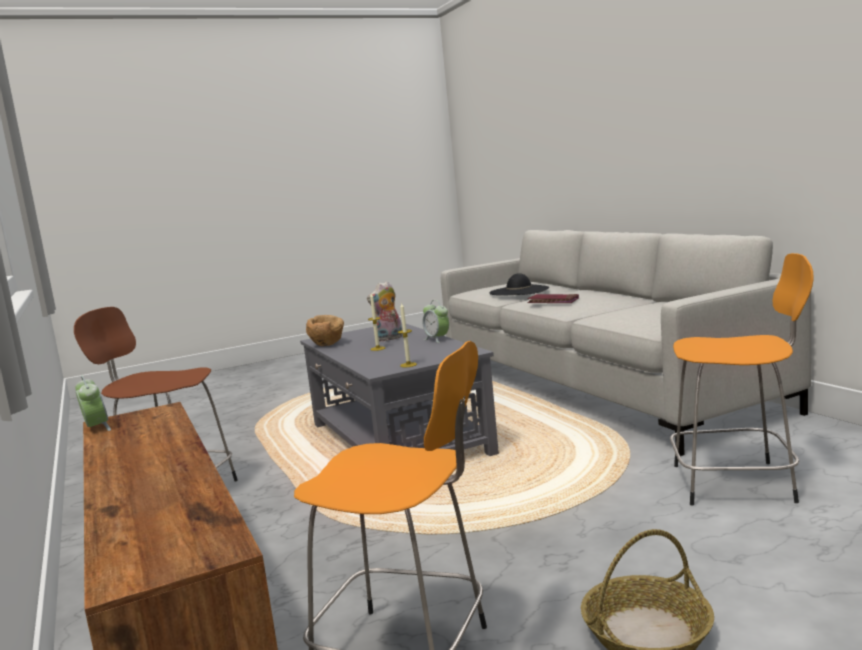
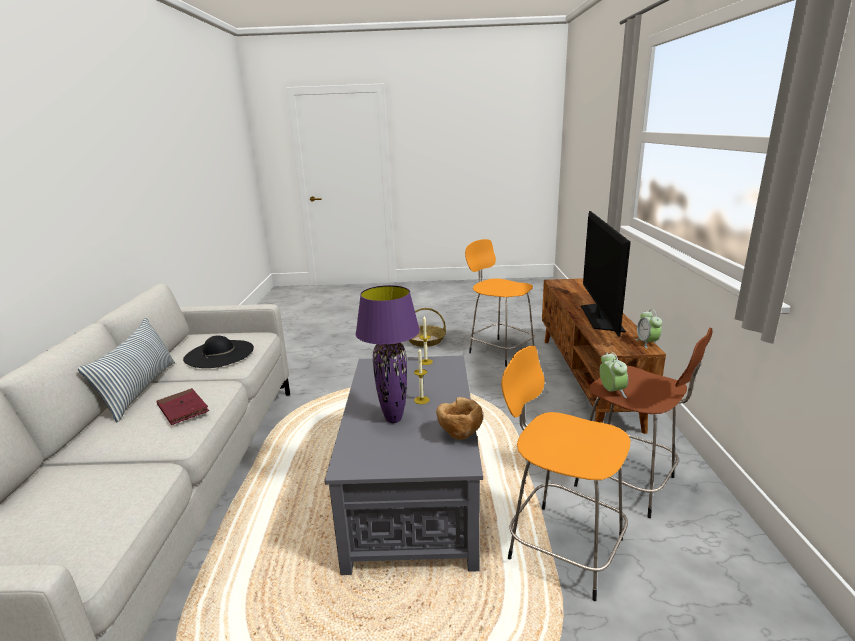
camera: 155 degrees left, 10 degrees up
(142, 455) = (600, 317): none -> television
(389, 339) = (393, 419): plush toy -> purple table lamp
(437, 339) = (361, 396): alarm clock -> alarm clock (611, 392)
(519, 291) = (97, 481): black hat -> black hat (219, 353)
(622, 297) = (140, 390): none -> pillow
(737, 483) = (304, 372): orange stool -> orange stool (561, 547)

